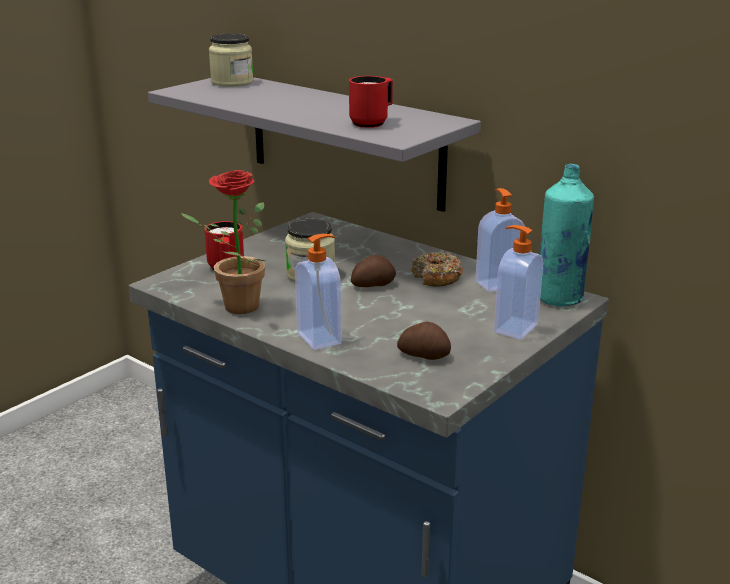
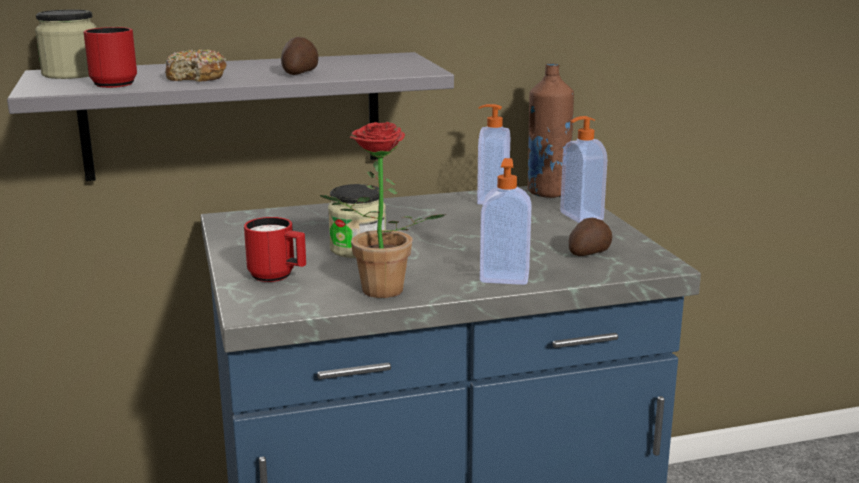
camera: 55 degrees left, 5 degrees down
(372, 122) = (354, 67): red mug -> red mug (114, 83)
(372, 284) = (422, 234): potato -> potato (299, 72)
(437, 277) = (446, 212): donut -> donut (197, 77)
(559, 298) = (548, 192): turquoise bottle -> brown bottle

